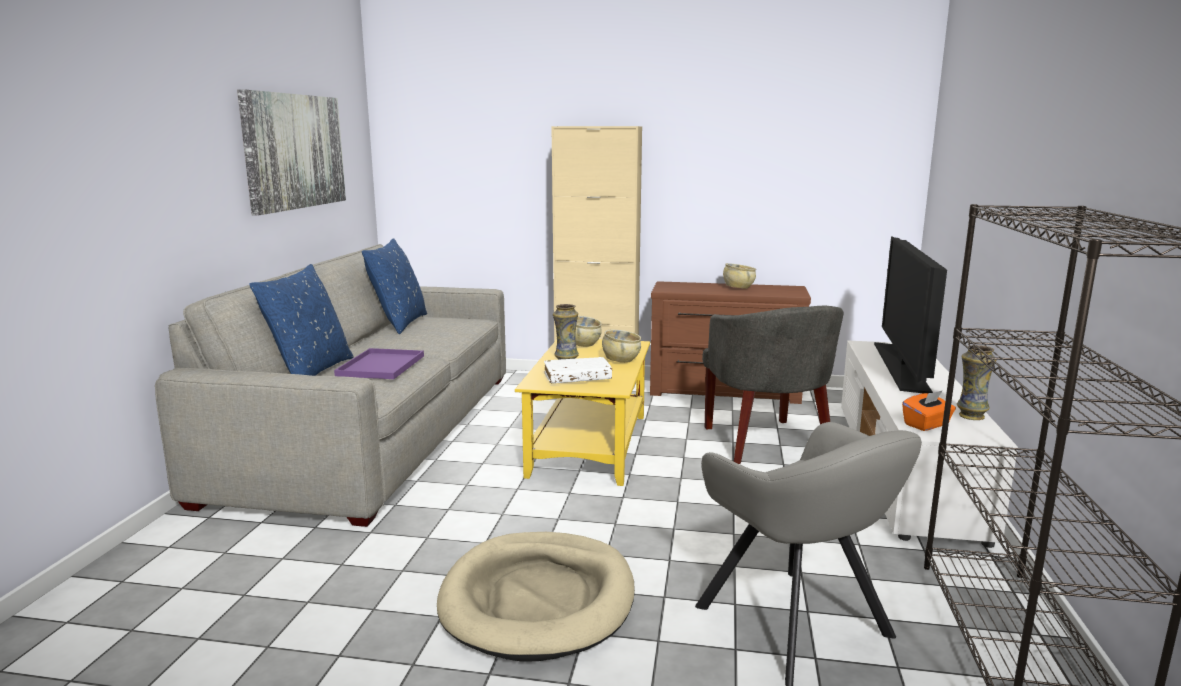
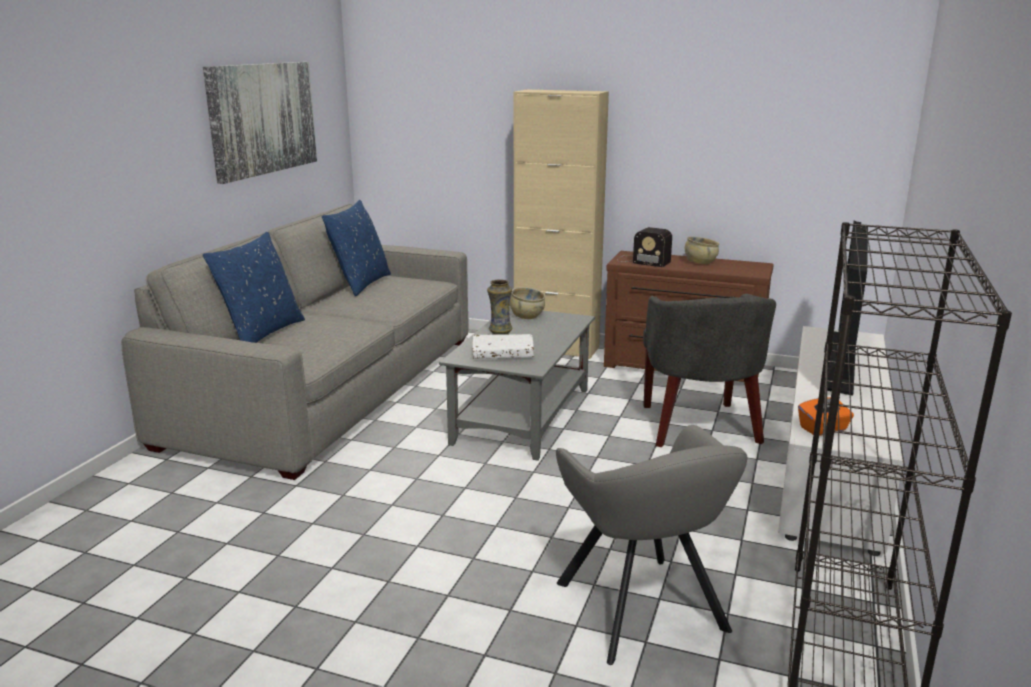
camera: 10 degrees right, 5 degrees up
(381, 366) = (325, 331): purple tray -> none
(538, 600) = (419, 562): beige dog bed -> none
(589, 444) = (522, 415): yellow coffee table -> grey coffee table
(621, 360) = (554, 336): beige bowl -> none
(682, 288) = (641, 260): none -> radio
(970, 416) = (876, 423): vase -> none

